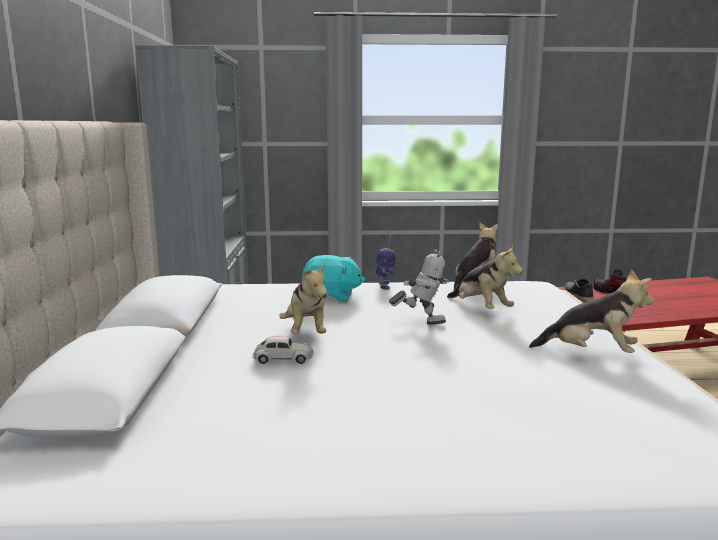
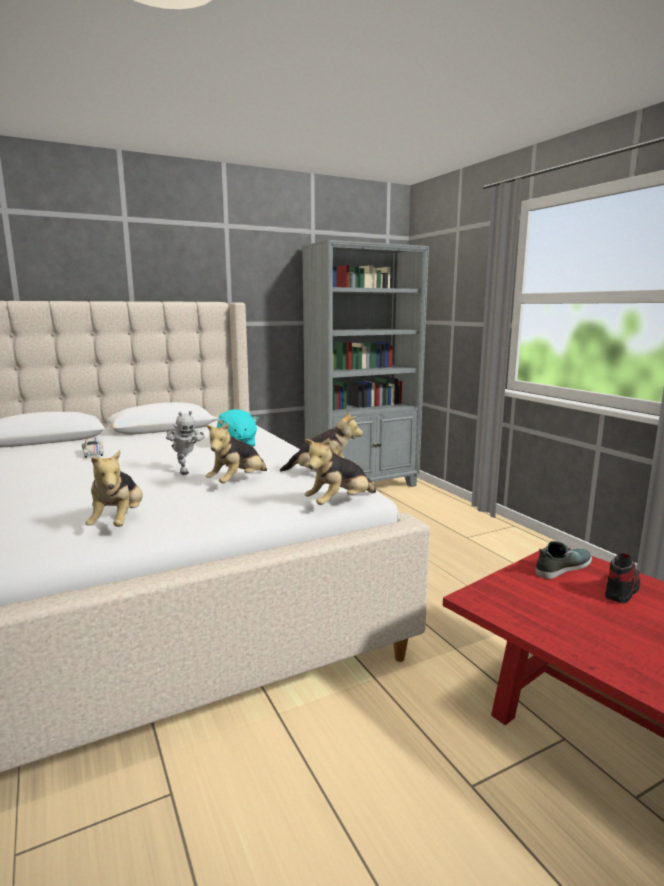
camera: 65 degrees right, 0 degrees up
(306, 332) = (148, 451): plush toy -> plush toy (340, 503)
(385, 286) = (283, 452): toy robot -> none

